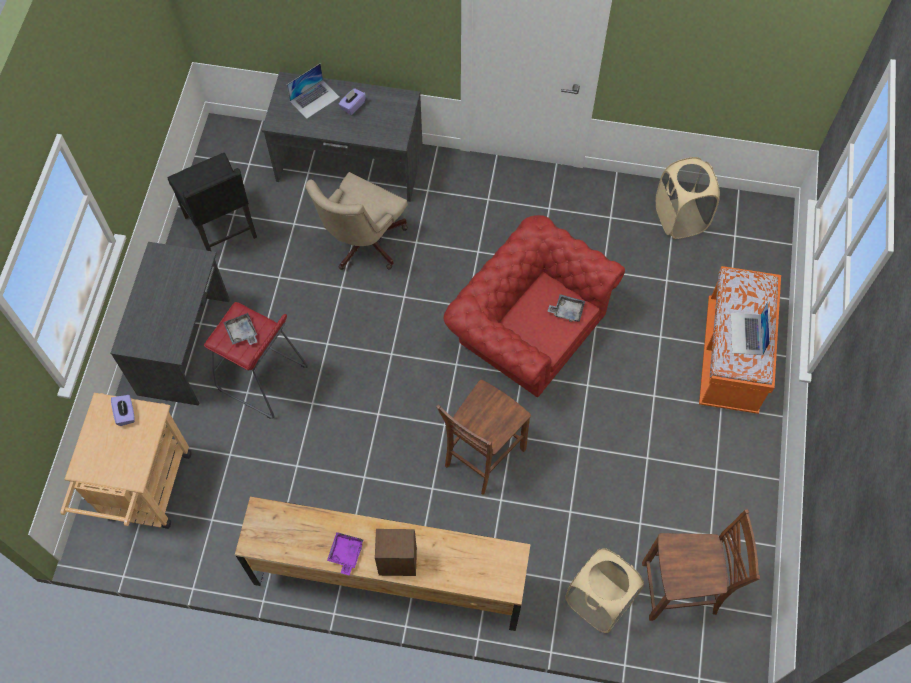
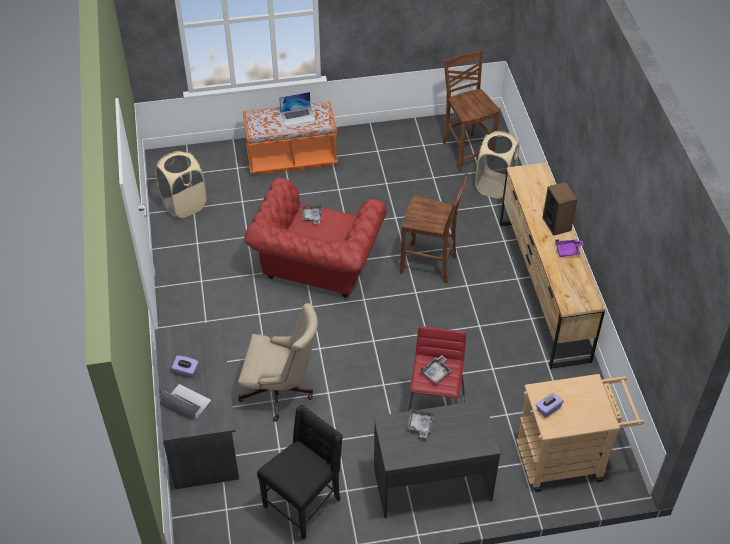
camera: 110 degrees left, 15 degrees down
(182, 290) = (420, 425): none -> grey tray

